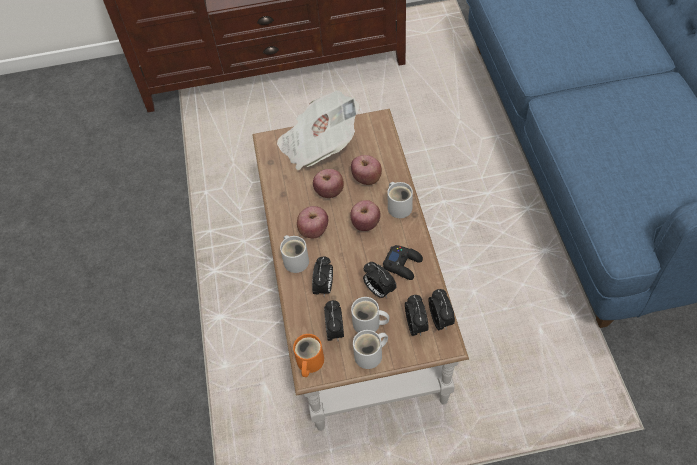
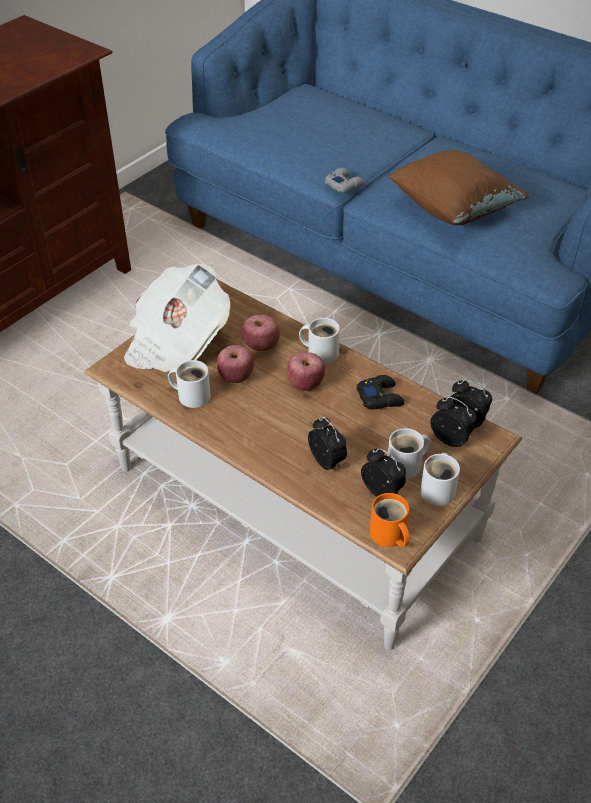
camera: 45 degrees left, 10 degrees down
(296, 259) = (269, 455): white mug -> white mug (192, 395)
(313, 230) = (258, 419): apple -> none
(379, 290) = (383, 431): alarm clock -> none
(546, 80) = (344, 184): none -> grey game controller
(605, 147) = (453, 209): none -> brown pillow

